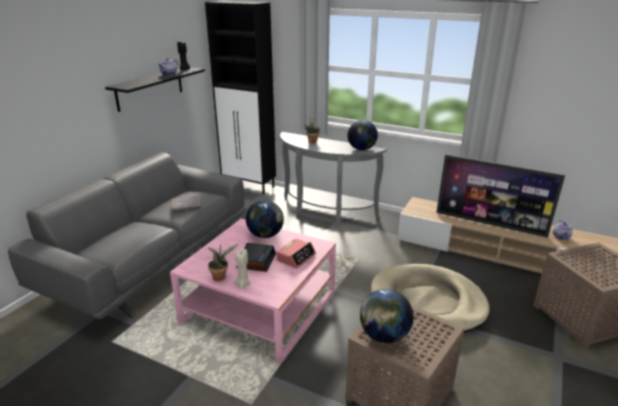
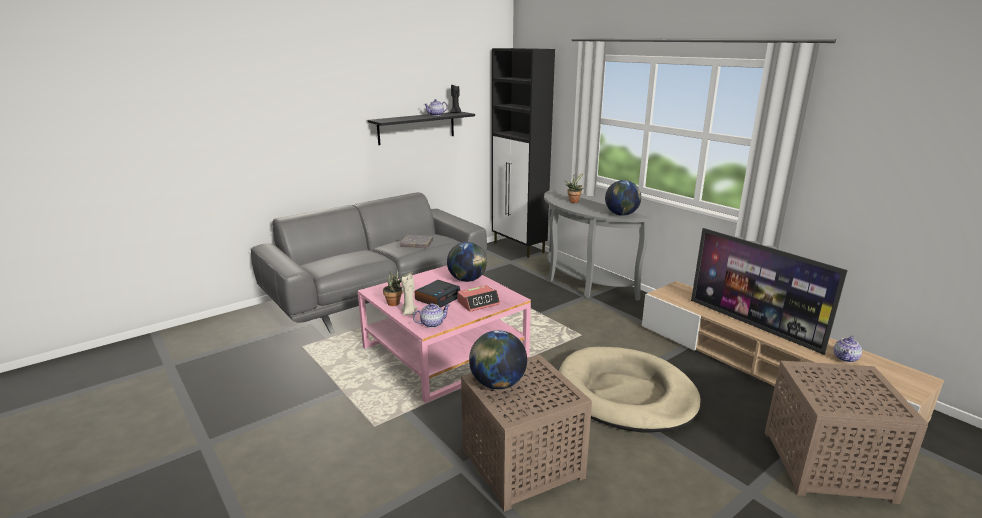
camera: 25 degrees right, 5 degrees down
(274, 290) = (431, 324): none -> teapot

